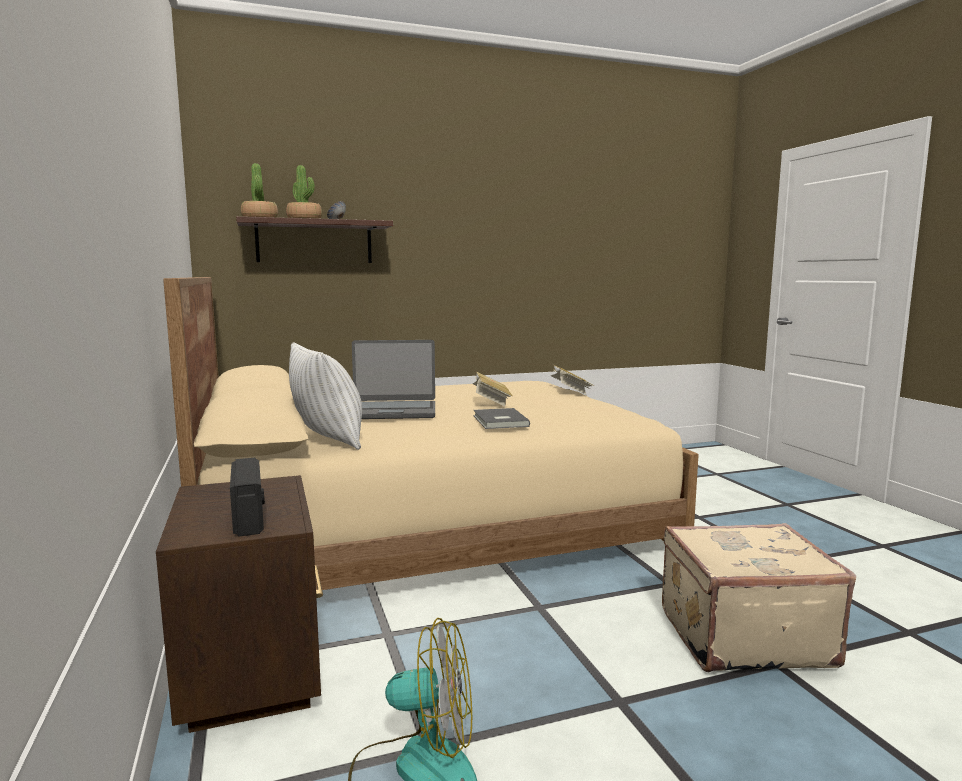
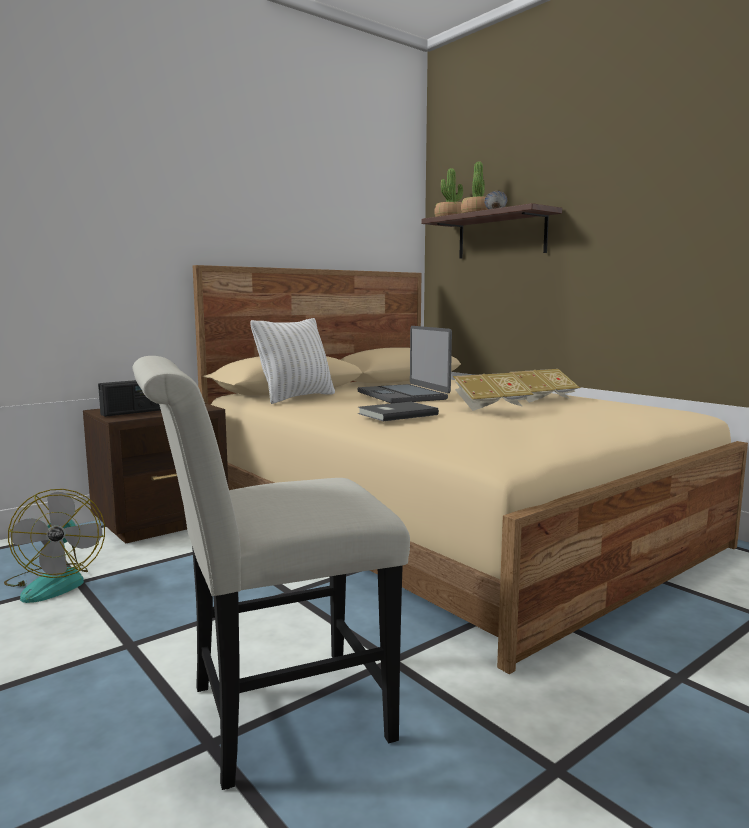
camera: 70 degrees right, 0 degrees up
(570, 391) = (644, 424): book -> book (542, 399)
(742, 635) = (273, 716): beige suitcase -> white chair

